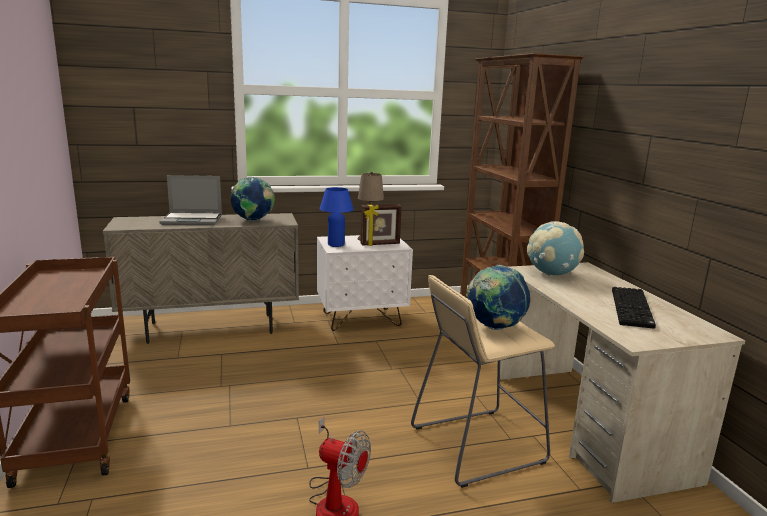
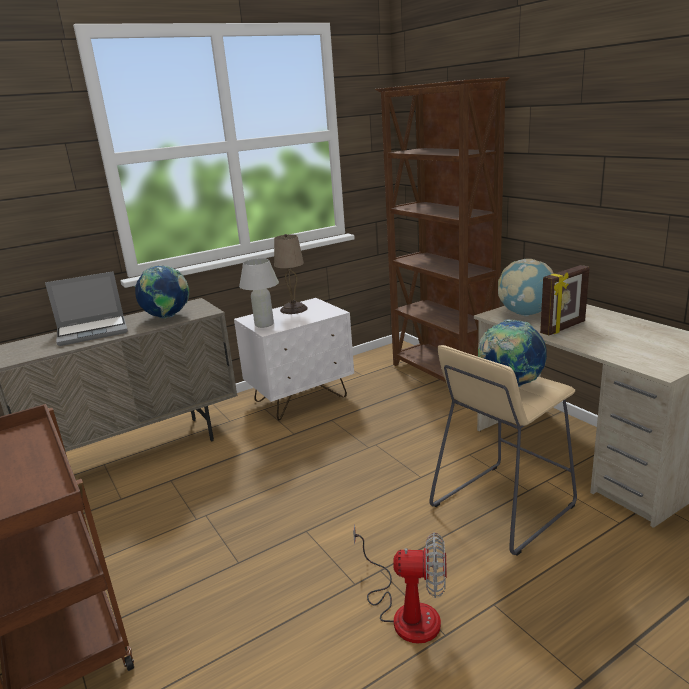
camera: 15 degrees left, 5 degrees up
(336, 245) = (264, 324): blue table lamp -> white table lamp
(380, 244) = (311, 313): picture frame -> picture frame (563, 328)
(633, 309) = (629, 335): keyboard -> none

